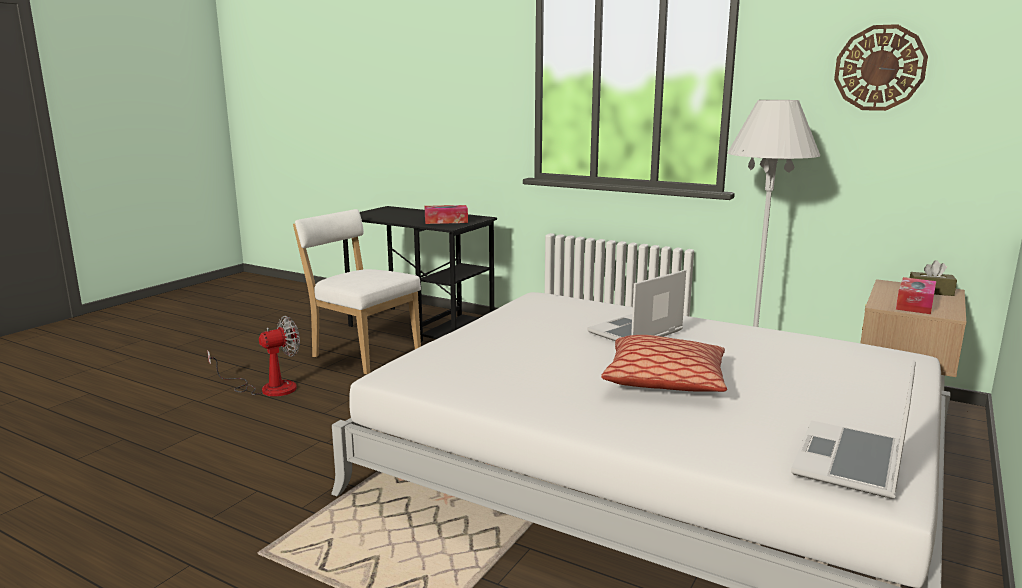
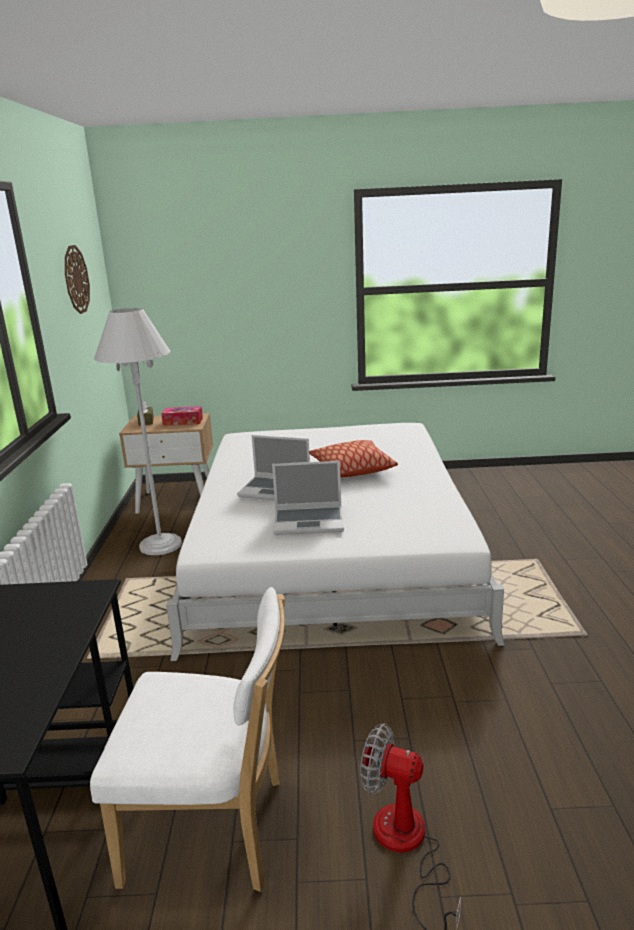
camera: 120 degrees left, 5 degrees up
(363, 353) = (214, 830): white chair -> white chair turned 90 degrees counterclockwise
(446, 221) = (45, 610): tissue box -> none
(851, 462) = (396, 429): laptop -> laptop (309, 521)

